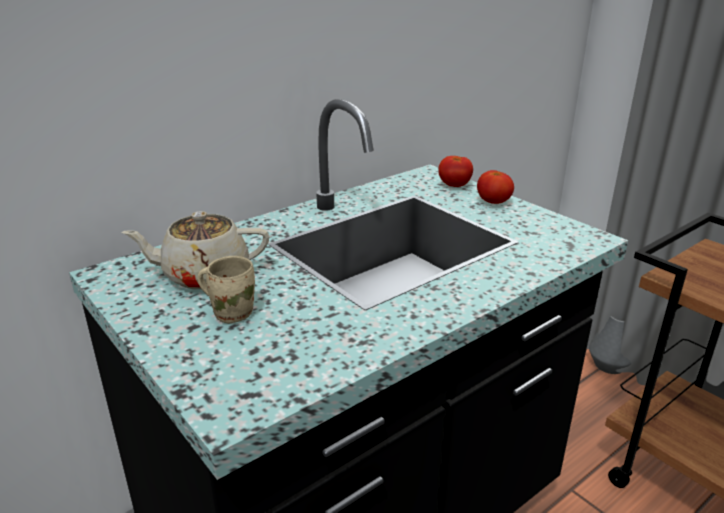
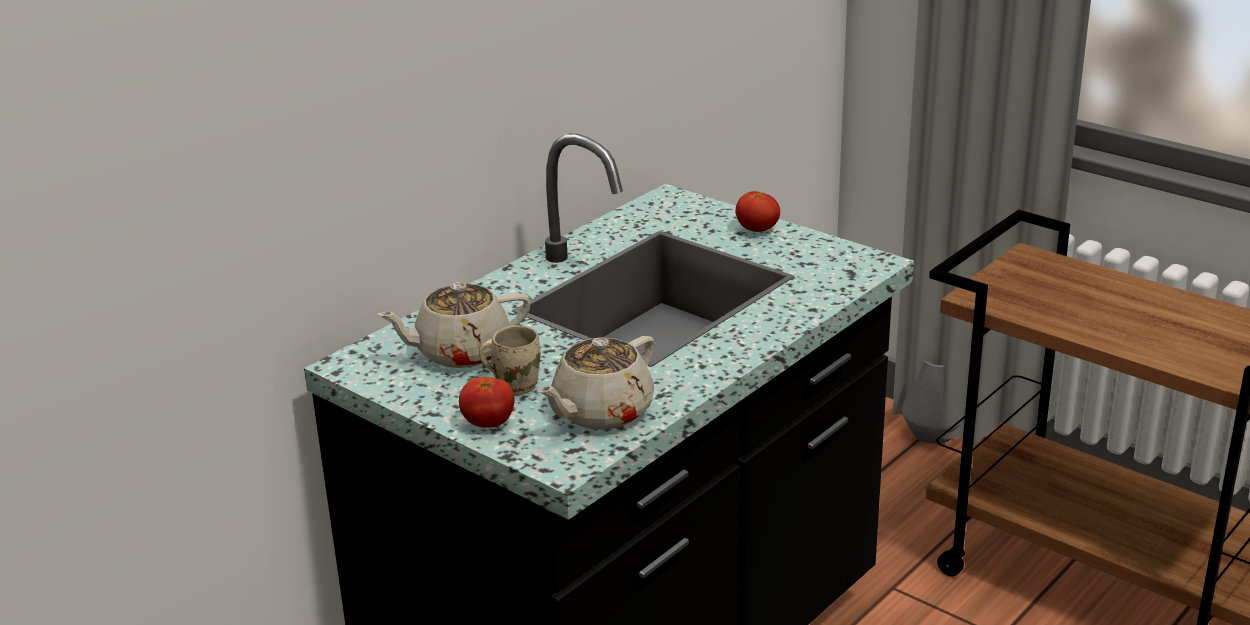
camera: 10 degrees left, 0 degrees up
(296, 353) = (600, 412): none -> beige teapot
(454, 185) = (705, 212): tomato -> tomato (488, 423)

